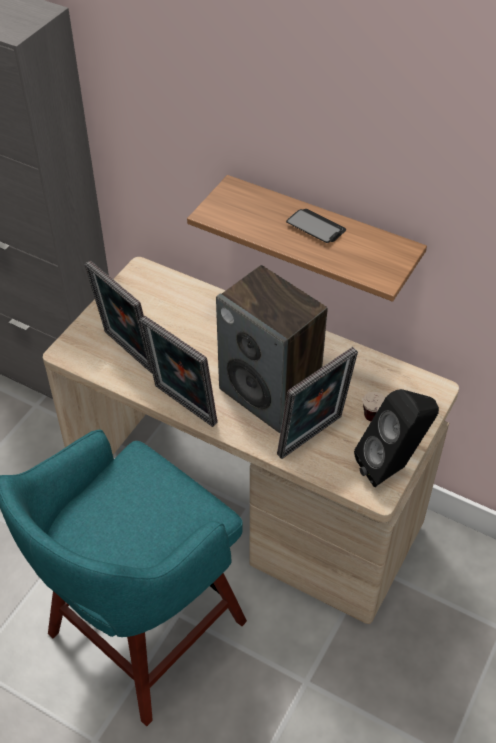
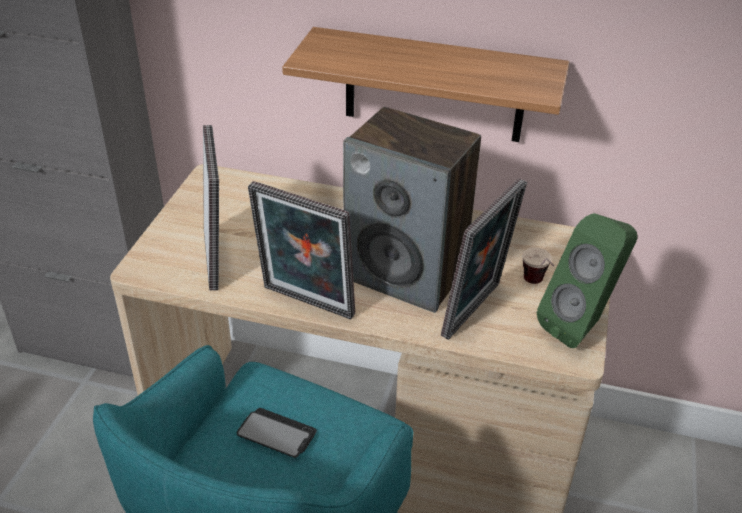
camera: 15 degrees left, 10 degrees down
(126, 353) = (217, 259): picture frame -> picture frame turned 135 degrees counterclockwise
(316, 227) = (438, 58): phone -> phone (276, 434)
(392, 467) = (580, 326): black speaker -> green speaker

